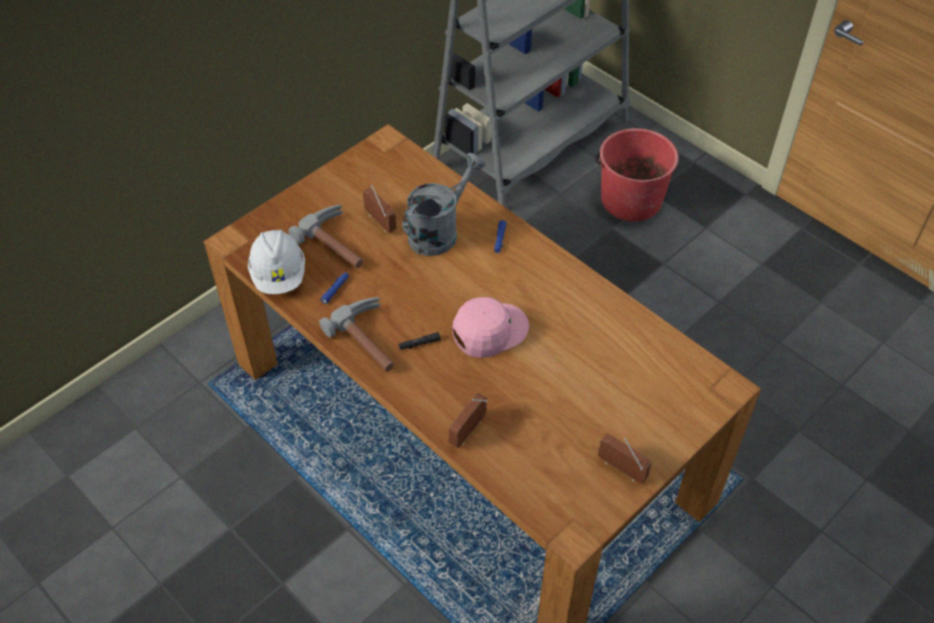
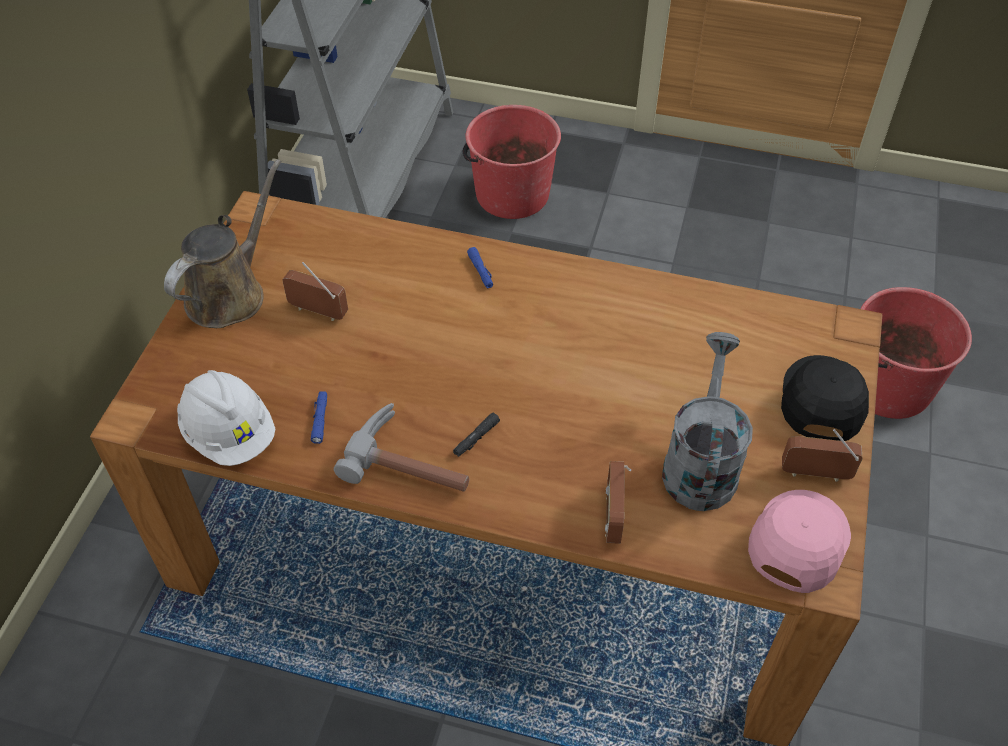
camera: 30 degrees left, 0 degrees up
(336, 188) = (230, 293): none -> brown watering can
(339, 243) = (283, 359): hammer -> none
(439, 231) = (401, 291): grey watering can -> grey watering can (700, 462)
(489, 330) = (547, 383): pink cap -> pink cap (798, 541)
(666, 426) = (822, 400): none -> black cap
(824, 465) = (886, 385): none -> red bucket

